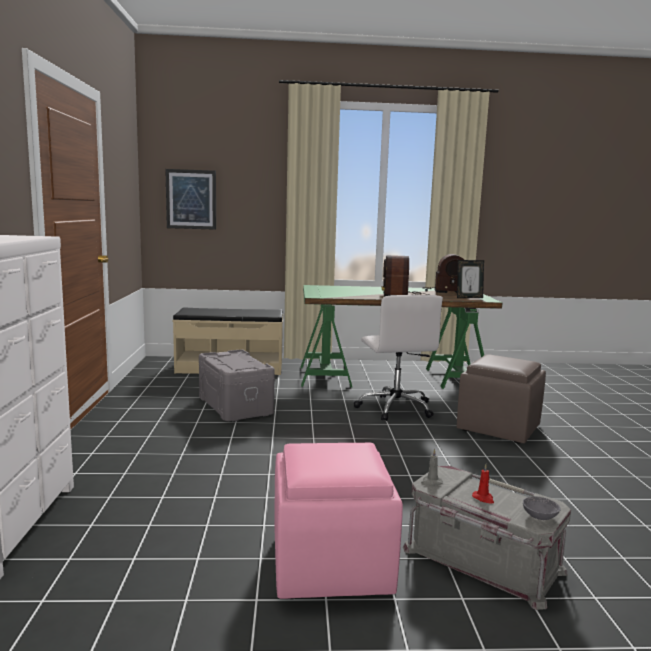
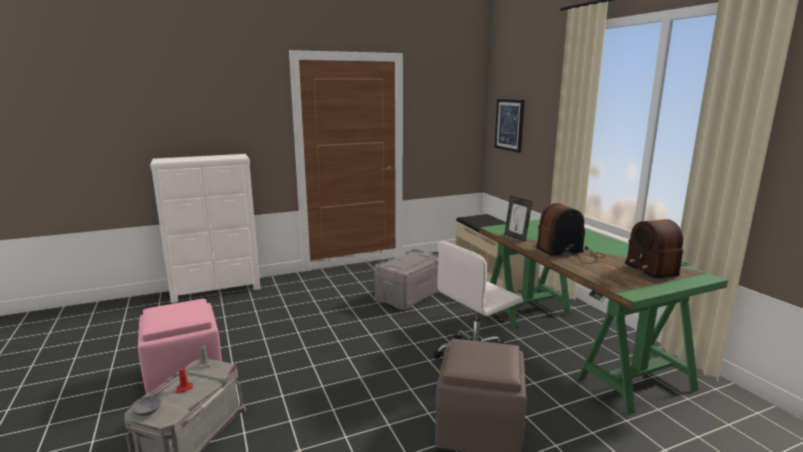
camera: 70 degrees right, 5 degrees up
(469, 297) = (629, 282): picture frame -> picture frame (516, 237)

